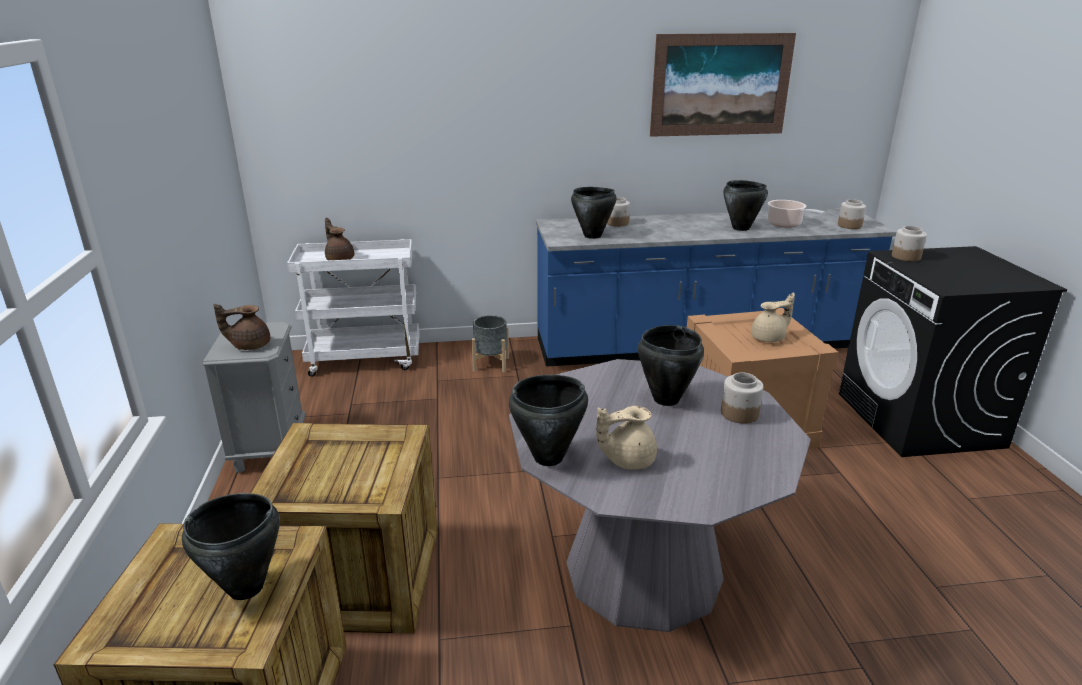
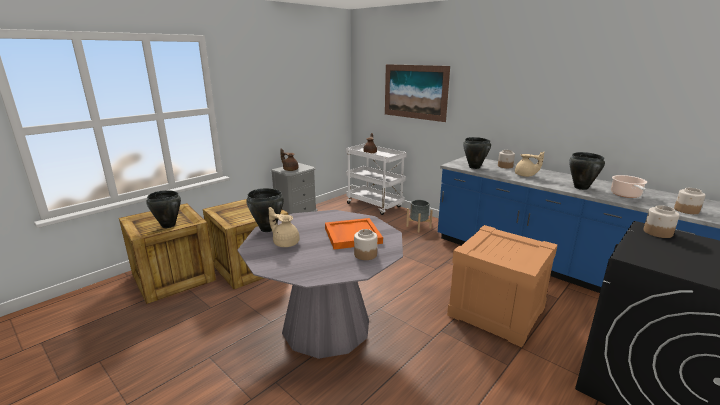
camera: 50 degrees right, 5 degrees down
(665, 399) = (352, 235): black cooking pot -> orange tray
(720, 85) = (604, 84): picture -> picture (415, 92)
(769, 338) = (509, 253): beige teapot -> beige teapot (525, 175)

